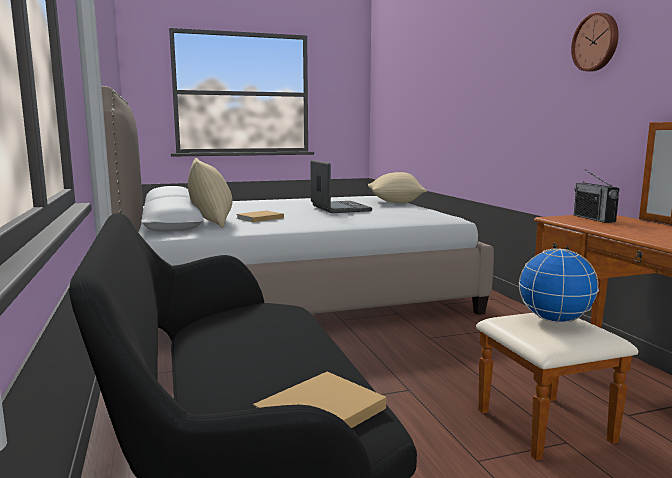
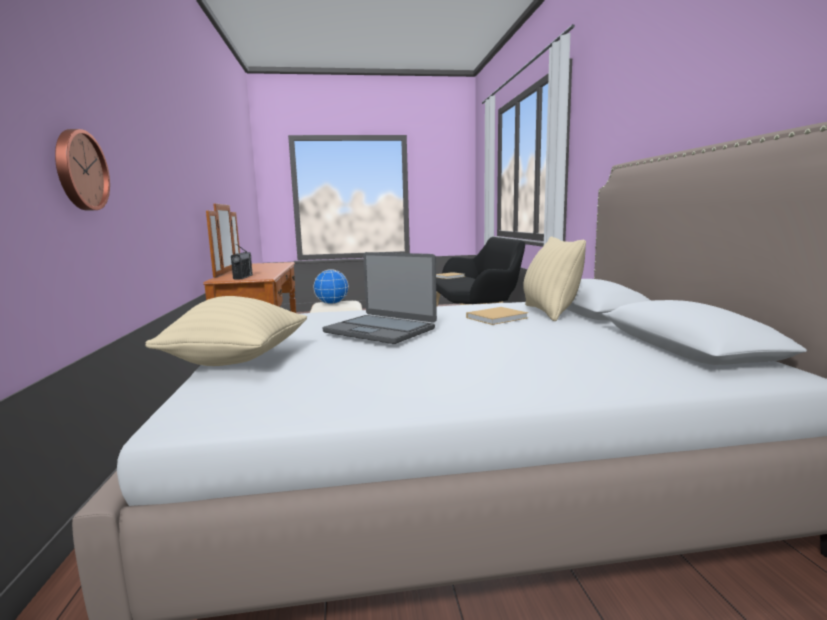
camera: 170 degrees left, 0 degrees up
(339, 208) = (380, 330): laptop -> laptop turned 45 degrees counterclockwise
(596, 42) = (165, 133): wall clock -> wall clock (79, 170)

